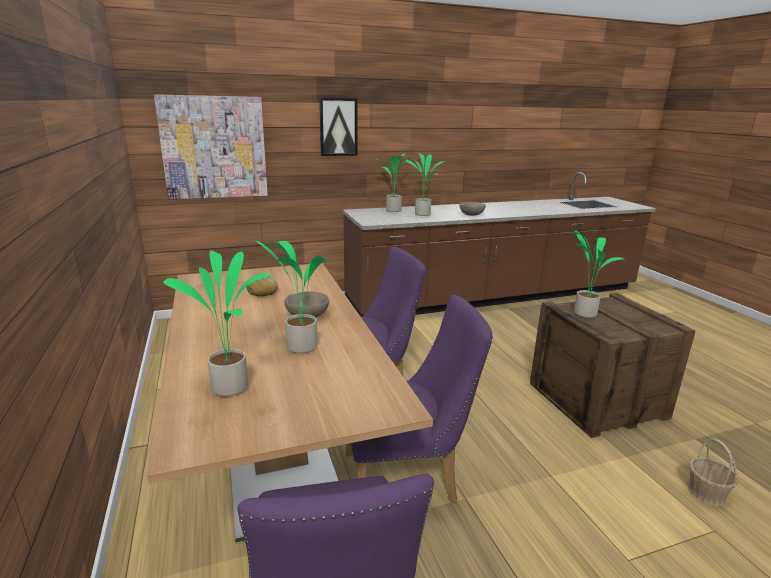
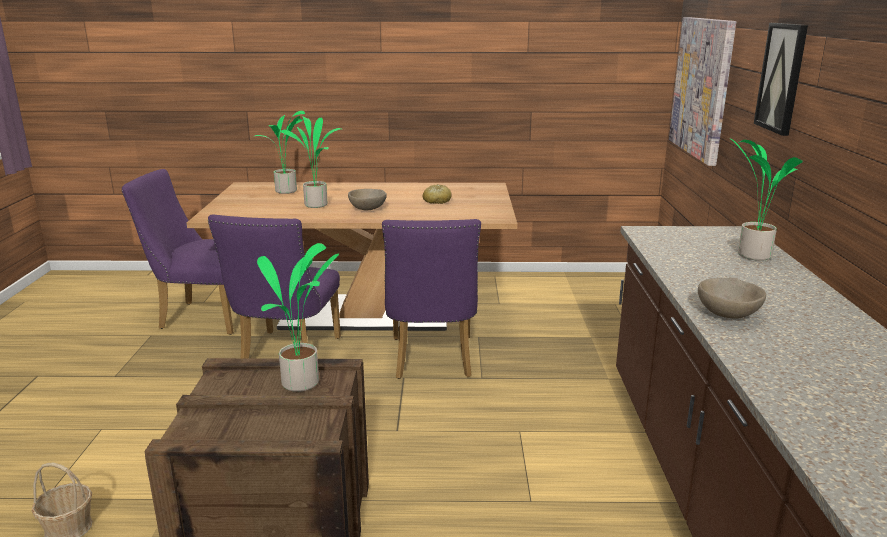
camera: 110 degrees right, 0 degrees up
(423, 214) = (723, 272): potted plant -> none

